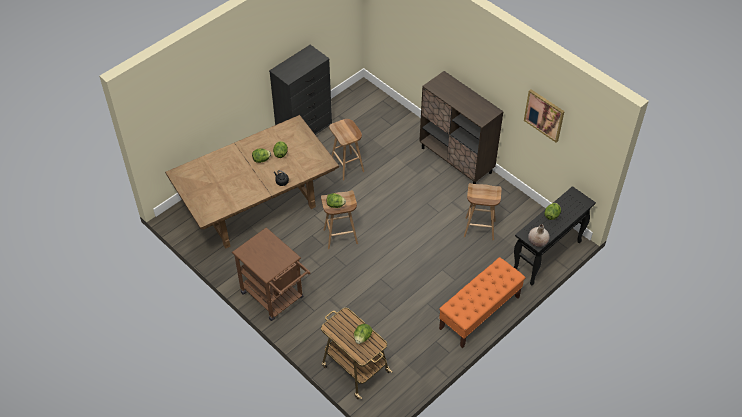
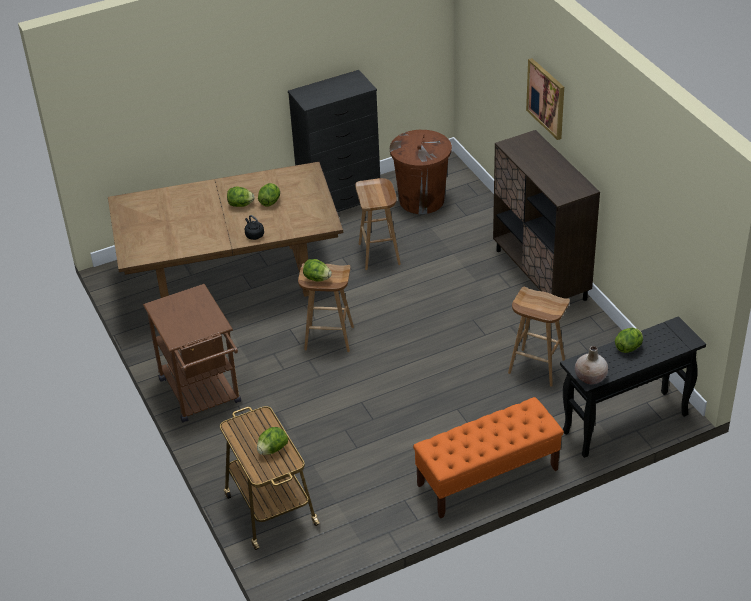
camera: 20 degrees right, 10 degrees down
(358, 119) = (422, 200): none -> brown trash can
(544, 115) = (646, 194): picture -> picture (546, 98)

